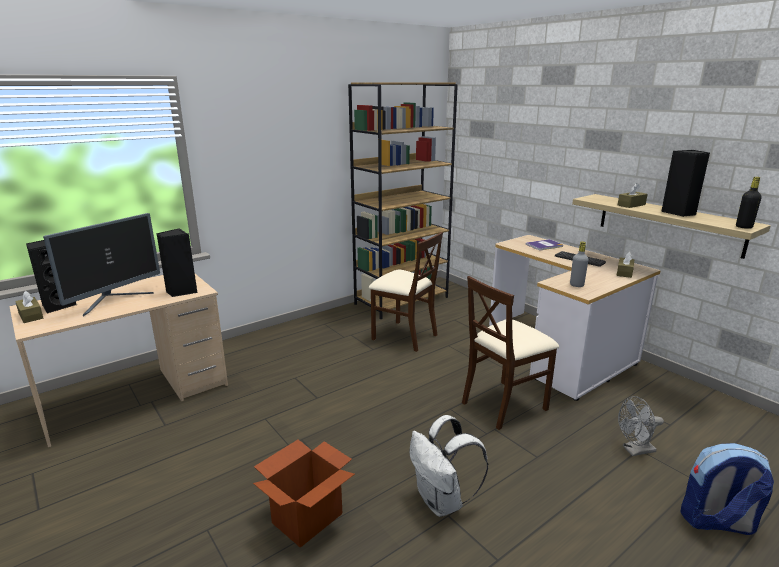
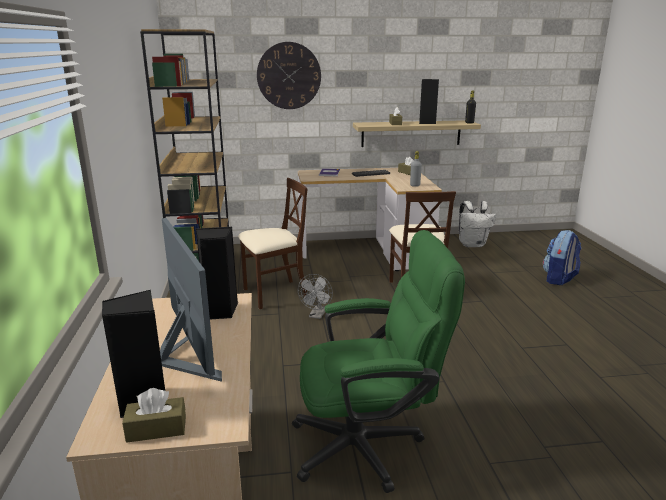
camera: 60 degrees left, 0 degrees up
(207, 451) = (369, 445): none -> green office chair
(307, 518) = (499, 405): cardboard box -> none
(442, 501) = (508, 345): white backpack -> white backpack (472, 244)
(537, 130) = (289, 76): none -> wall clock
(635, 450) = (493, 273): grey fan -> grey fan (317, 315)

